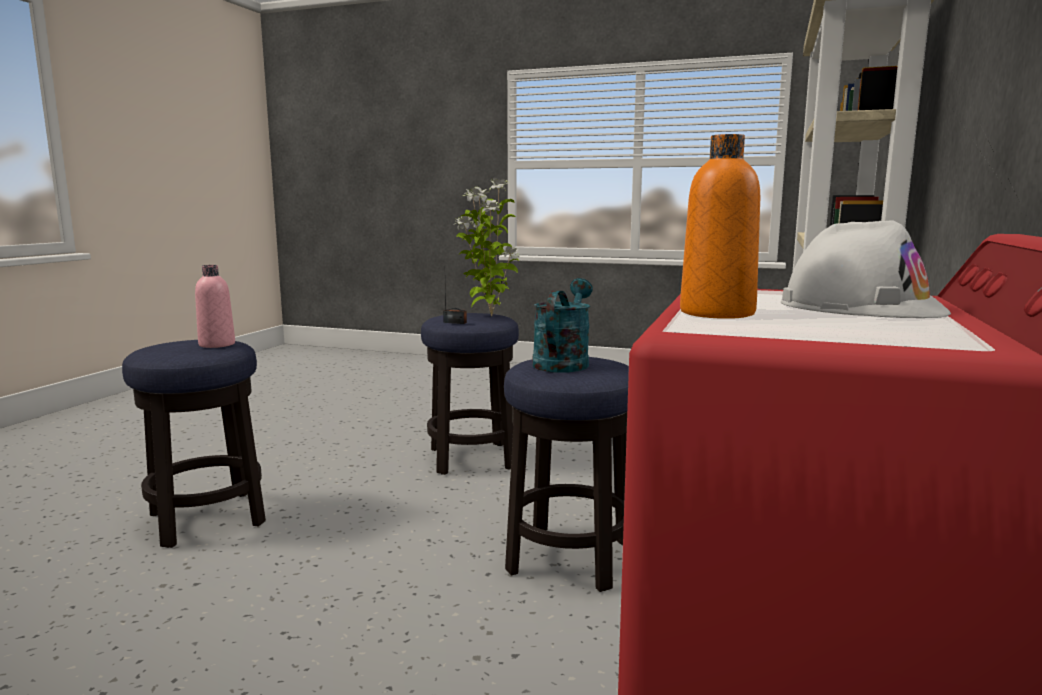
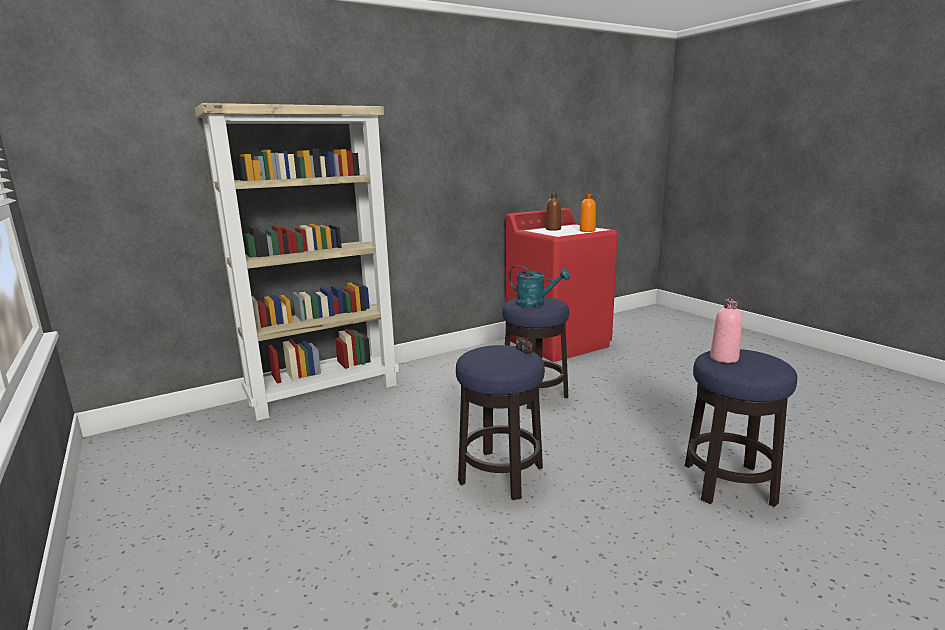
camera: 140 degrees left, 5 degrees up
(489, 316) = (481, 354): potted plant -> none
(563, 362) = (535, 304): turquoise watering can -> turquoise watering can turned 120 degrees counterclockwise
(860, 307) = (553, 229): white hard hat -> brown bottle

